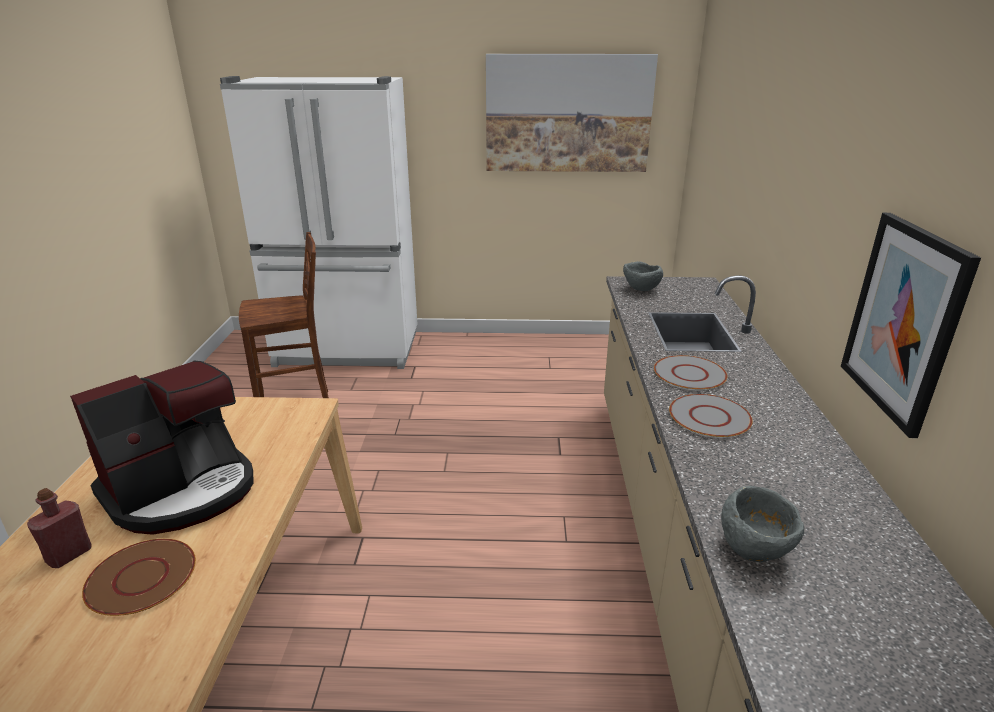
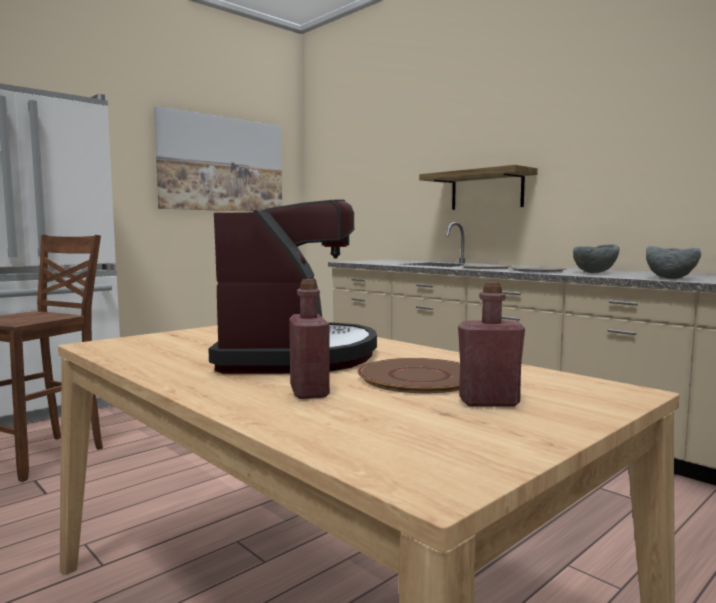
camera: 45 degrees left, 20 degrees down
(78, 644) = (489, 402): none -> red bottle
(640, 290) = (366, 262): grey bowl -> grey bowl (595, 273)
(794, 239) = (486, 190): none -> shelf
(903, 321) = (619, 180): picture -> none

